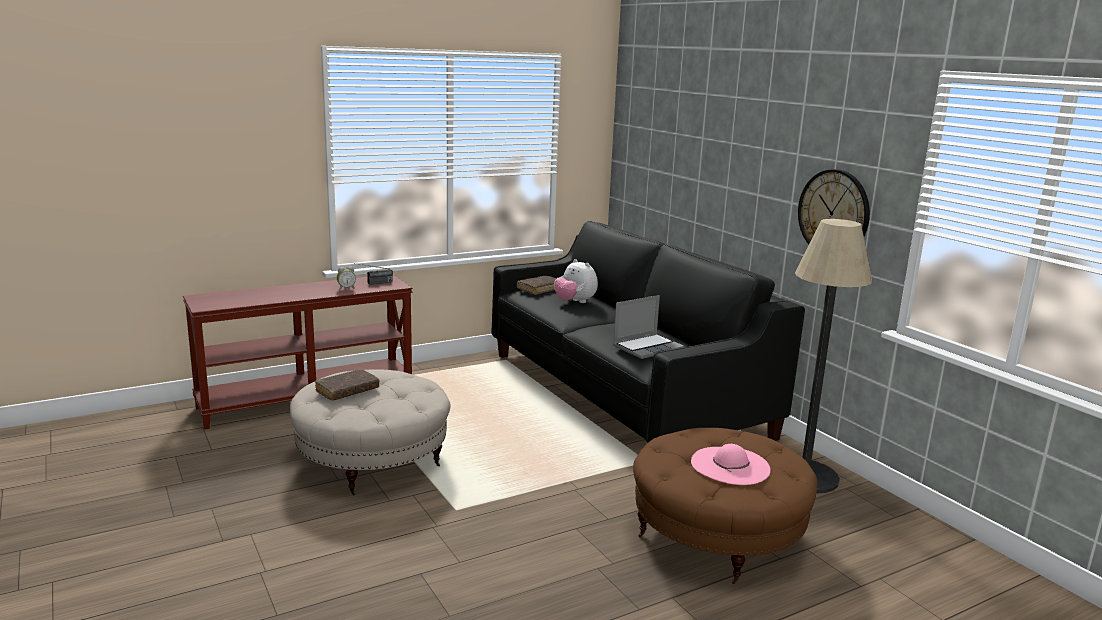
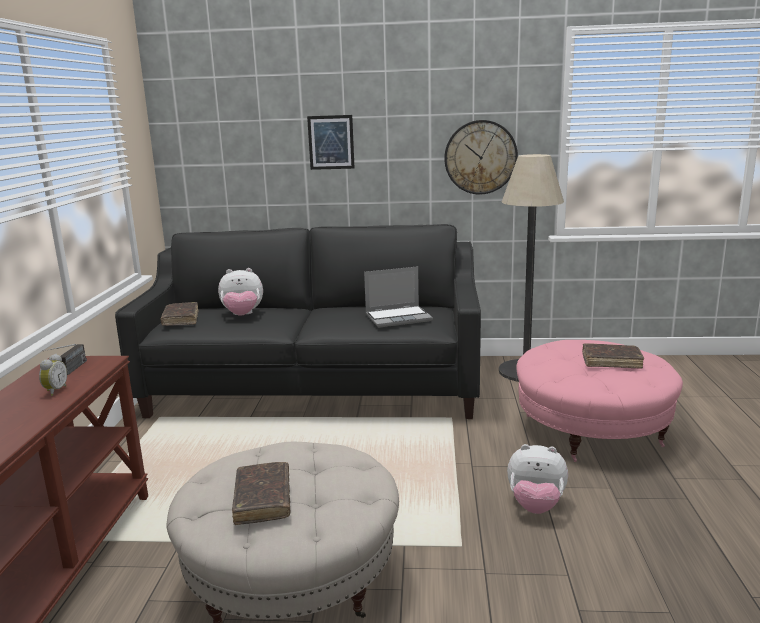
camera: 55 degrees left, 0 degrees up
(542, 530) = (535, 506): none -> plush toy
(648, 347) = (399, 317): laptop -> laptop turned 75 degrees clockwise
(716, 536) = (592, 430): brown ottoman -> pink ottoman
(717, 166) = (331, 142): none -> picture
(730, 465) = (611, 361): pink hat -> brown book

